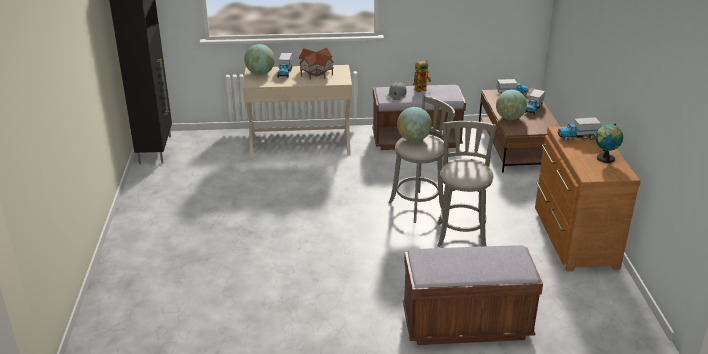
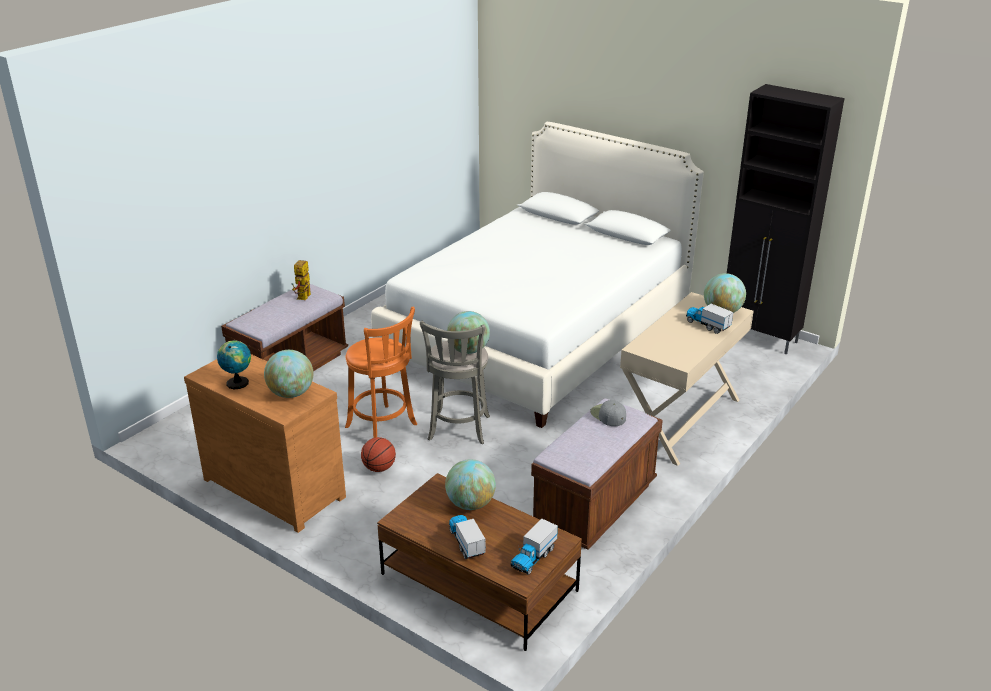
camera: 130 degrees right, 0 degrees up
(249, 232) = (539, 333): none -> white bed
(315, 73) = (684, 342): toy house -> none
(422, 89) = (603, 443): toy robot -> toy robot (304, 298)
(461, 233) = (383, 427): grey stool -> orange stool
(497, 213) = (379, 468): none -> basketball
(577, 137) = (291, 394): toy truck -> globe

